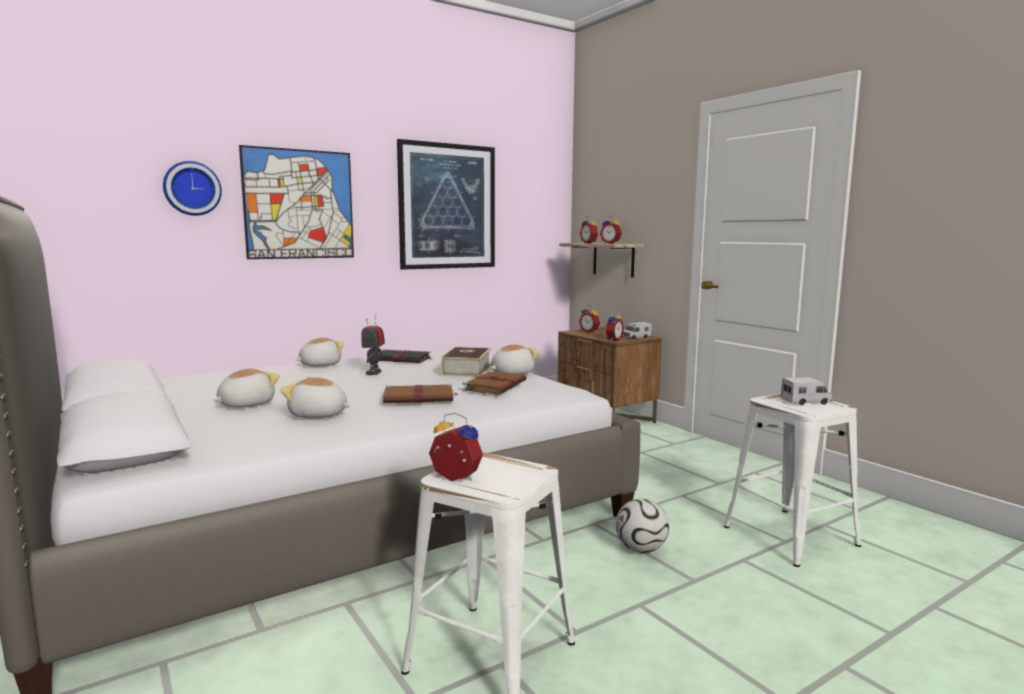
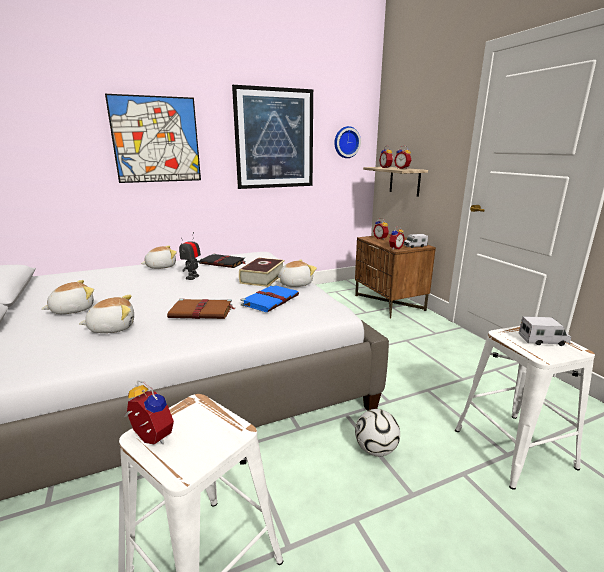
camera: 10 degrees right, 10 degrees up
(192, 188) = (72, 129): wall clock -> wall clock (346, 142)
(318, 415) = (112, 327): plush toy -> plush toy turned 135 degrees clockwise
(495, 385) = (271, 300): brown book -> blue book

